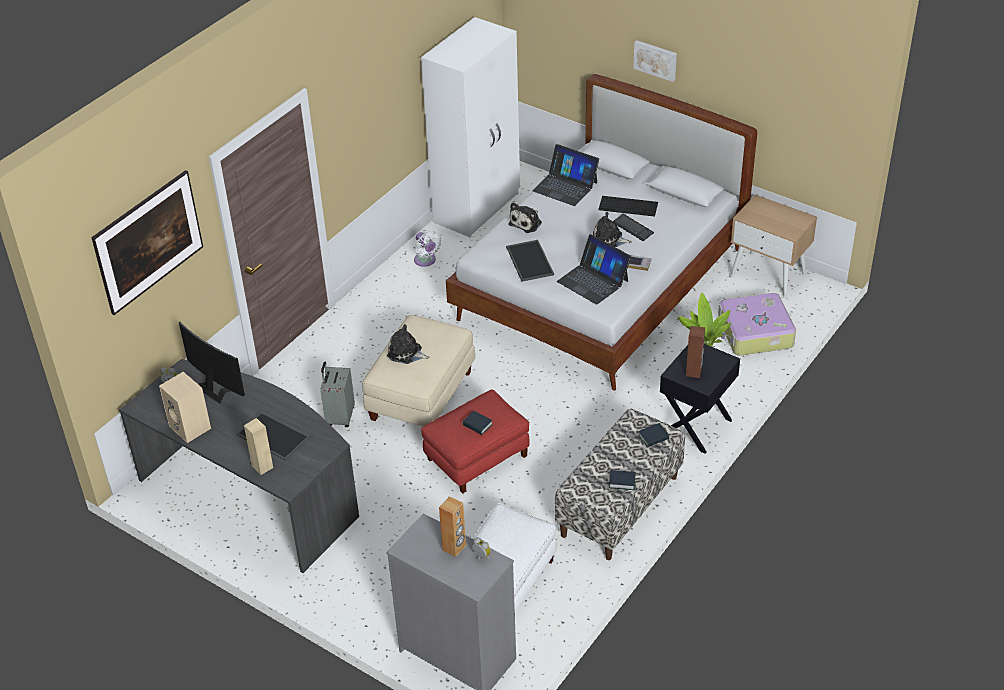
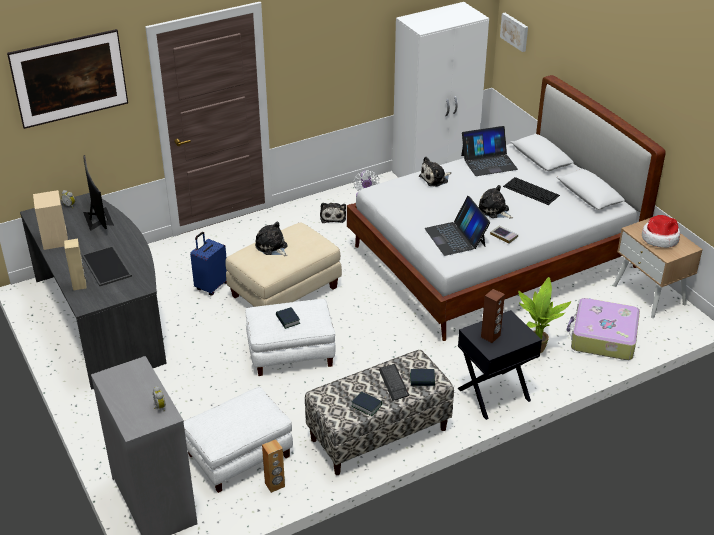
camera: 25 degrees right, 5 degrees down
(339, 417) = (211, 286): grey suitcase -> blue suitcase
(408, 294) = (333, 217): none -> plush toy
(454, 548) = (145, 392): brown speaker -> brown speaker (275, 485)
(477, 457) = (291, 352): red ottoman -> white ottoman
(528, 260) = (413, 206): tray -> none
(565, 186) = (488, 162): laptop -> laptop turned 75 degrees counterclockwise
(633, 228) = (521, 208): keyboard -> keyboard (393, 383)
(656, 60) = (599, 69): picture -> picture (515, 31)
(773, 218) = (659, 238): none -> hat

